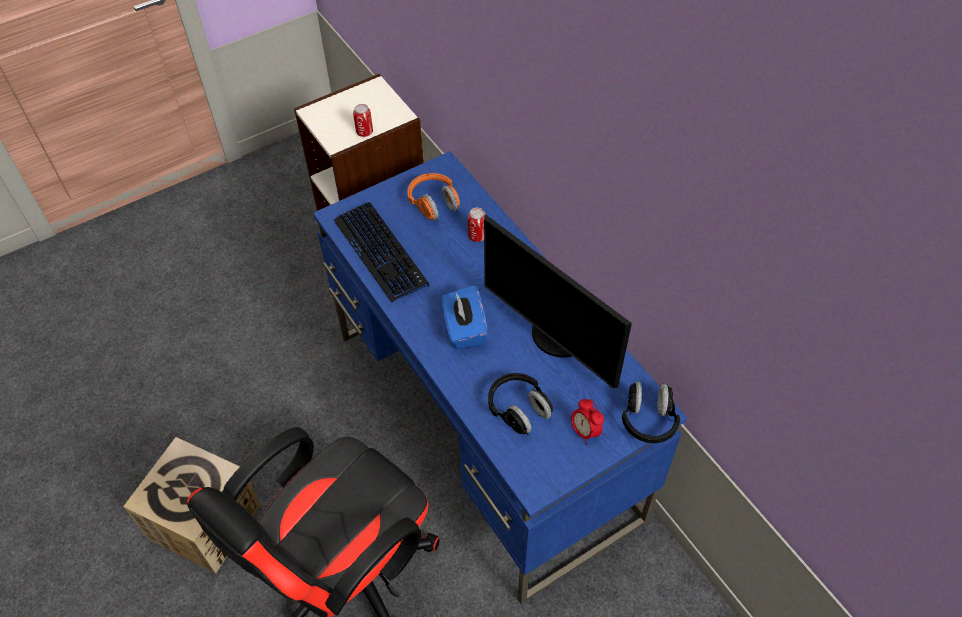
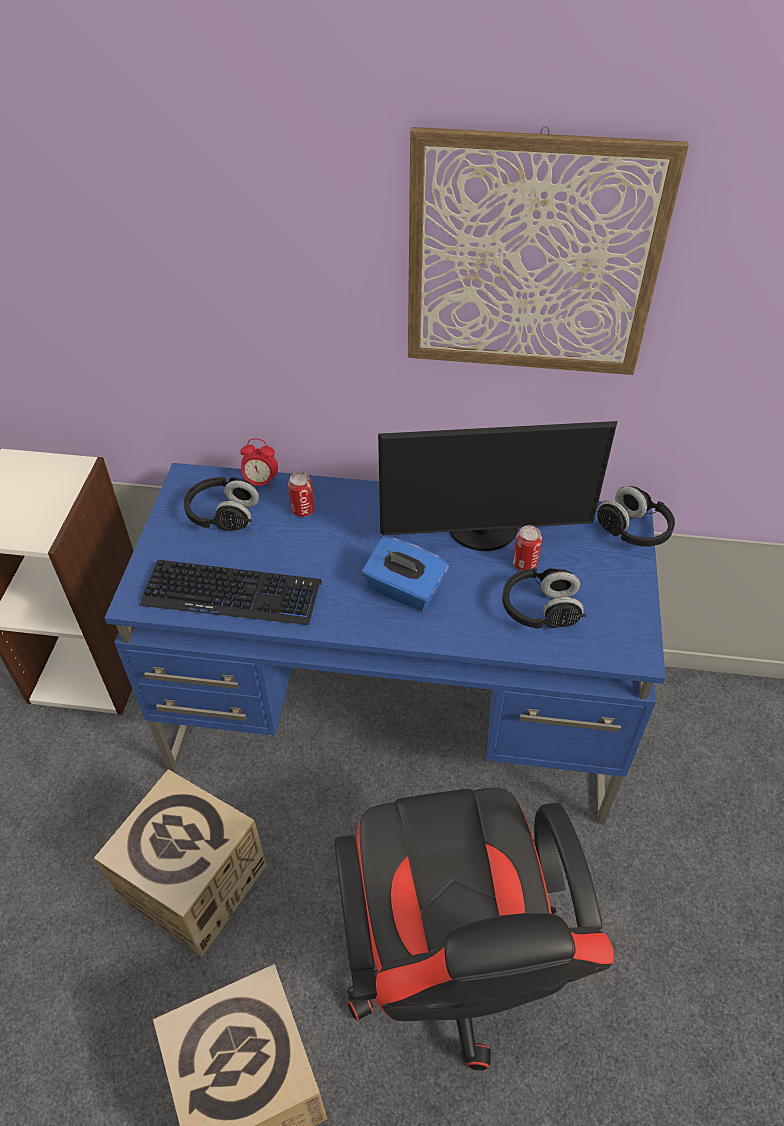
camera: 50 degrees left, 5 degrees down
(289, 406) = (194, 883): none -> cardboard box
(364, 132) = (57, 506): can -> can (525, 564)
(434, 204) = (223, 515): orange headphones -> black headphones
(585, 431) = (607, 579): alarm clock -> alarm clock (261, 482)
(642, 164) = (532, 256): none -> picture

